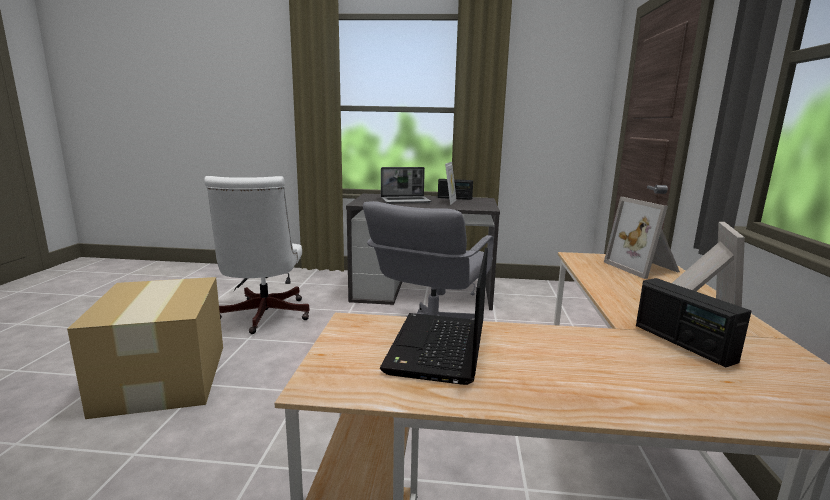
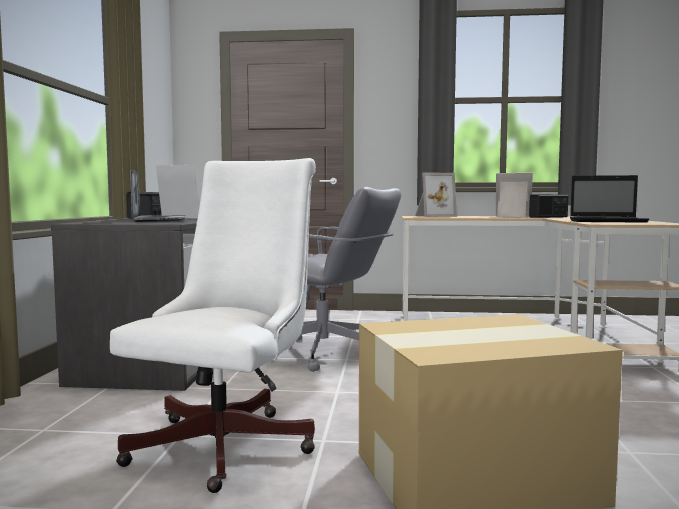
camera: 90 degrees left, 10 degrees down
(262, 317) = (230, 442): white office chair -> white office chair turned 60 degrees counterclockwise

